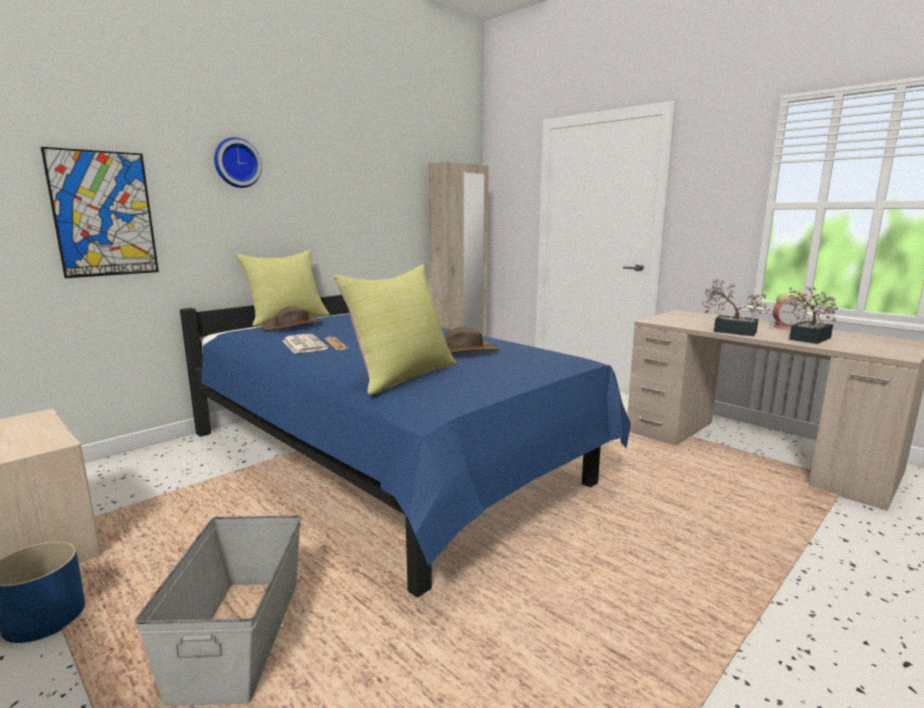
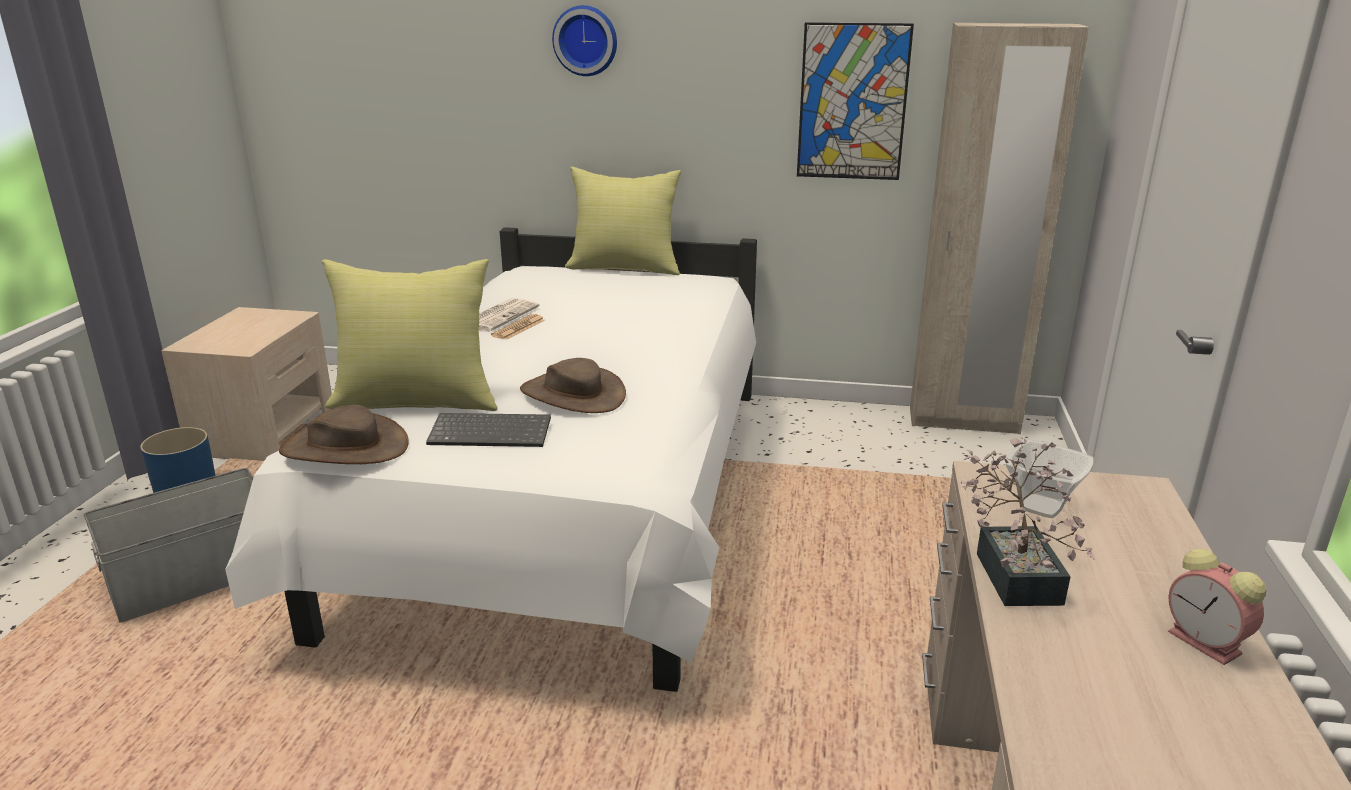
camera: 55 degrees right, 10 degrees up
(104, 214) = (433, 108): picture -> picture (852, 102)
(292, 326) = (579, 281): brown hat -> brown hat (345, 447)
(386, 461) = (567, 505): blue bed -> white bed
(485, 369) = (492, 432): none -> keyboard
(683, 321) = (1040, 506): none -> bowl
(807, 339) = (1082, 683): potted plant -> none

